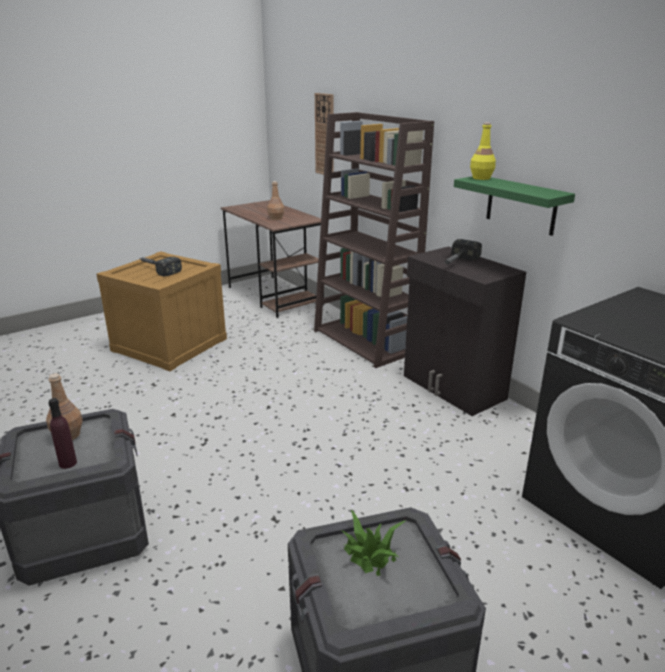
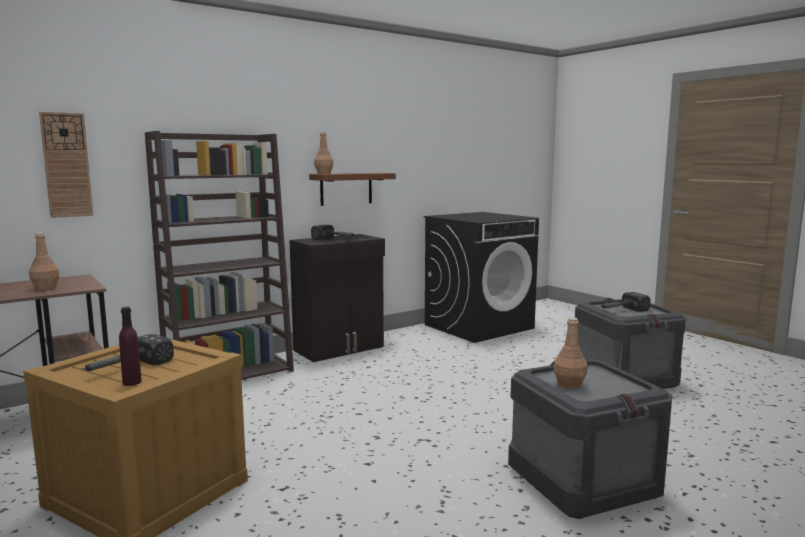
camera: 90 degrees left, 15 degrees down
(68, 463) = (608, 378): purple bottle -> purple bottle (132, 382)
(370, 554) = (620, 311): potted plant -> hammer
(481, 178) = (323, 173): yellow bottle -> brown bottle
(521, 205) = (346, 188): green shelf -> brown shelf

